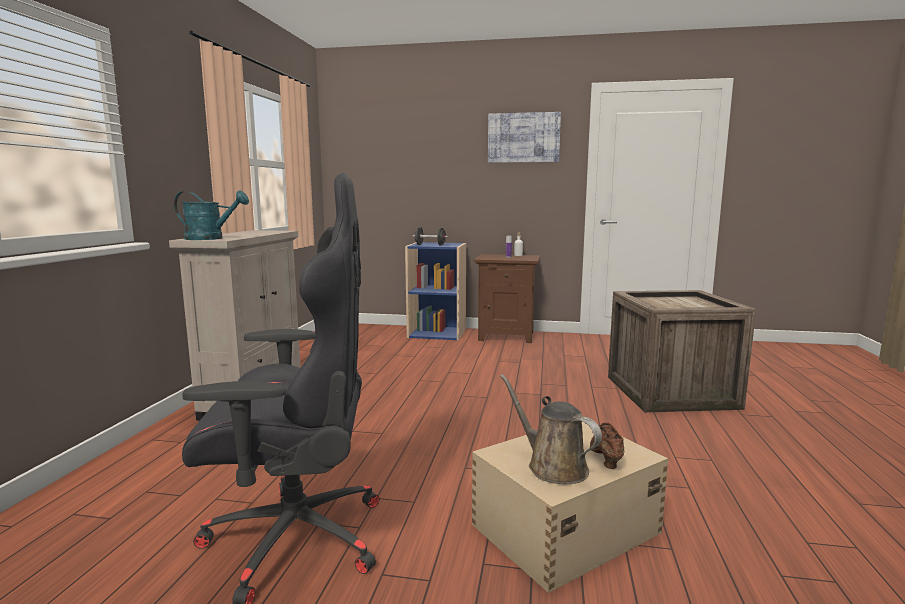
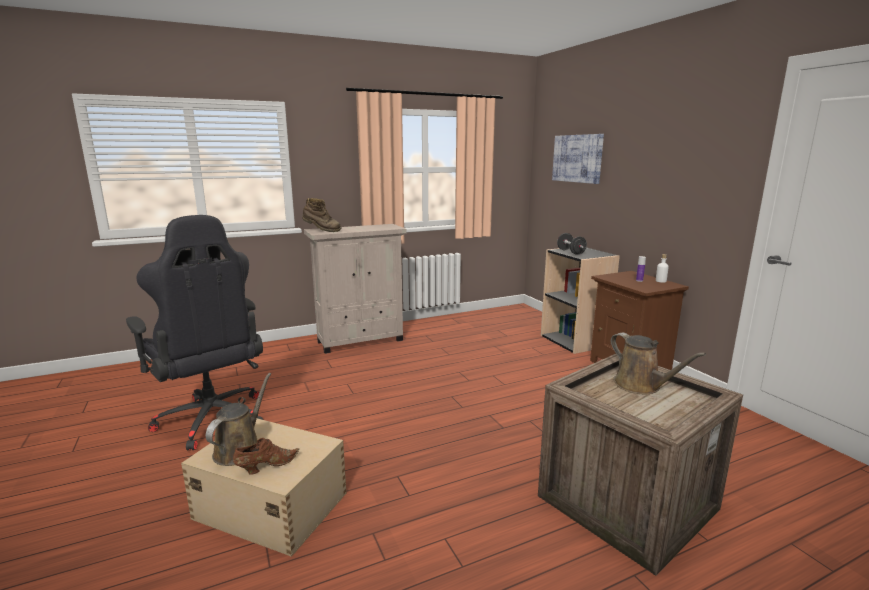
camera: 55 degrees right, 5 degrees up
(211, 238) = (321, 231): turquoise watering can -> brown boot
(438, 333) = (575, 341): blue bookcase -> black bookcase
(523, 138) = (692, 138): picture -> picture (577, 158)
(664, 301) = (640, 386): none -> brown watering can

